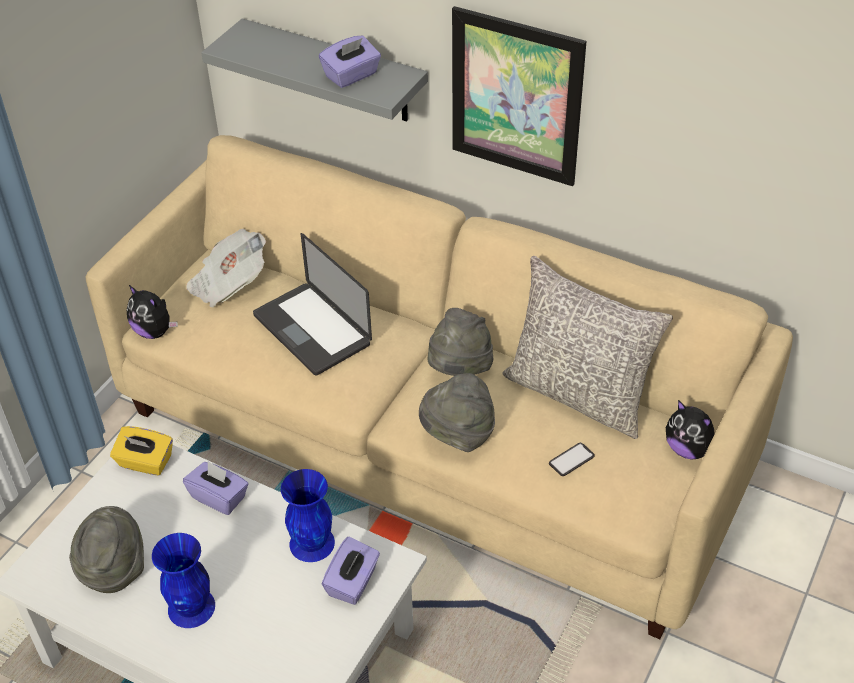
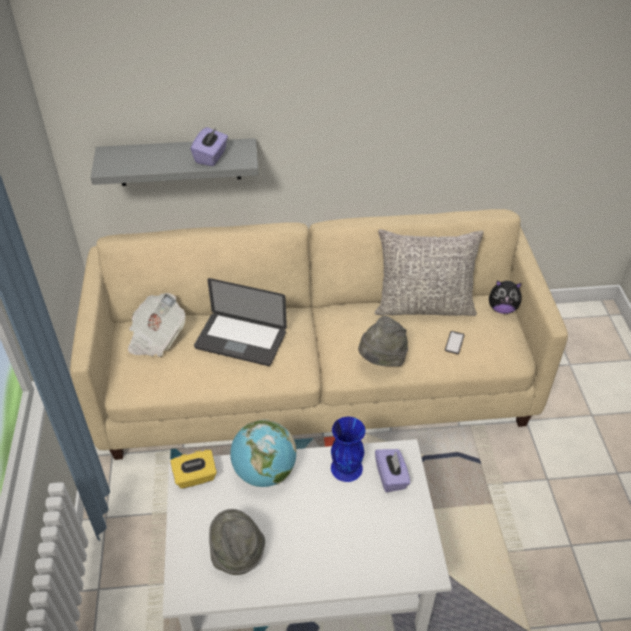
camera: 35 degrees left, 0 degrees up
(154, 331) = (128, 391): plush toy -> none
(191, 608) = (310, 548): blue vase -> none
(219, 497) = (264, 472): purple tissue box -> globe
(459, 369) = (348, 323): grey hat -> none
(516, 97) = (323, 135): picture -> none

